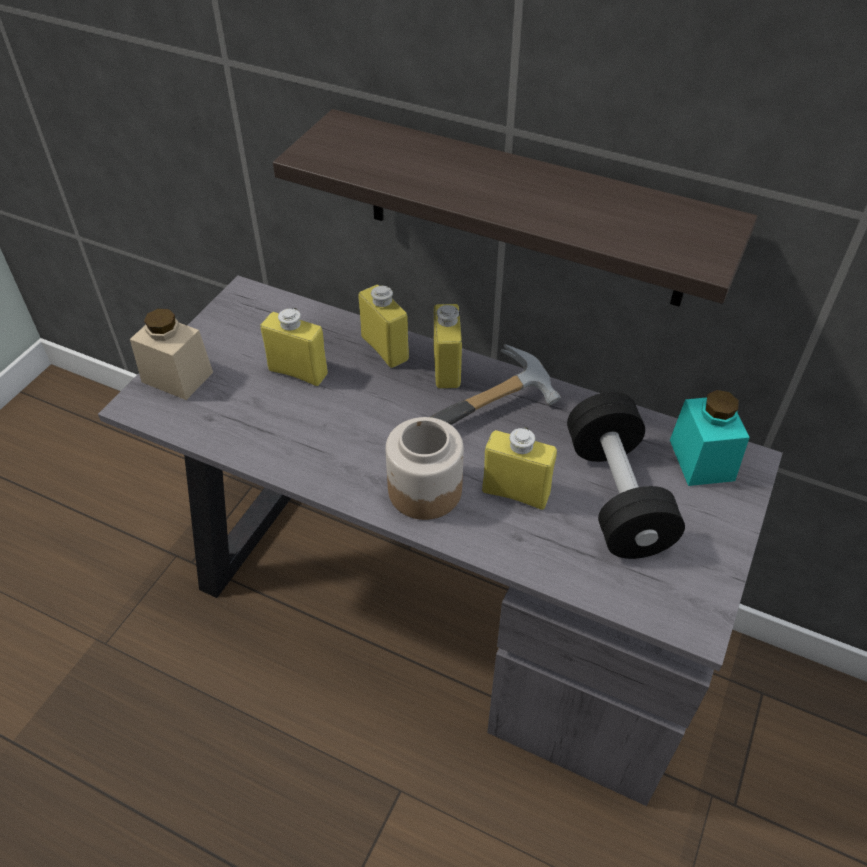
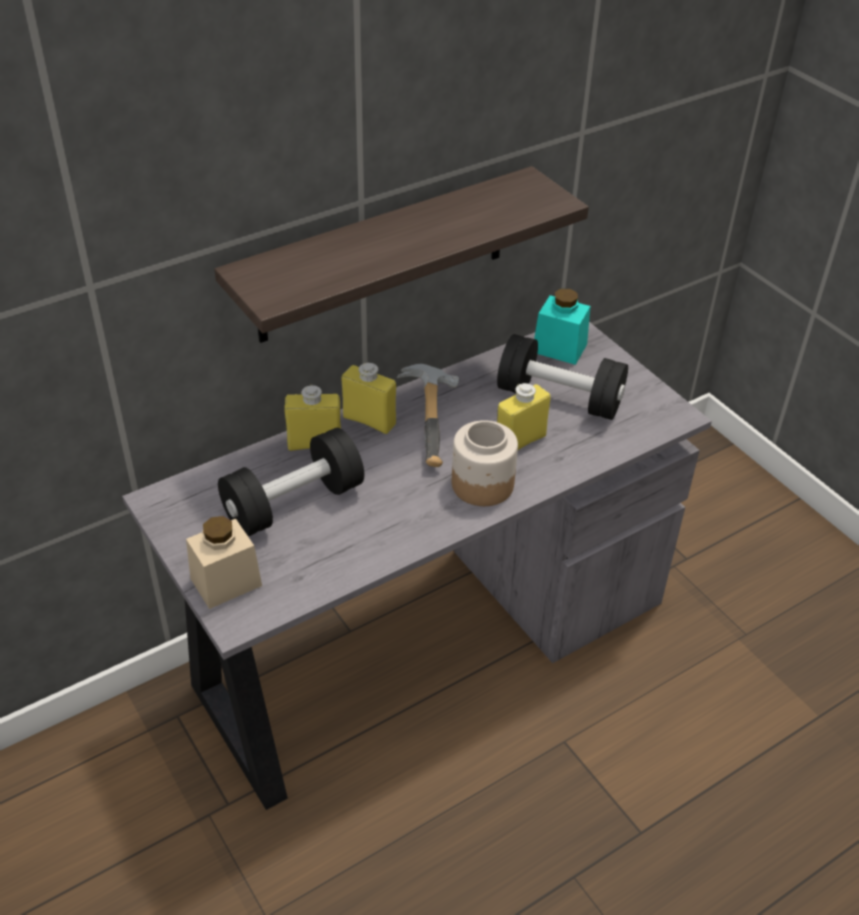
camera: 60 degrees left, 5 degrees down
(298, 372) = (293, 503): yellow bottle -> black dumbbell

